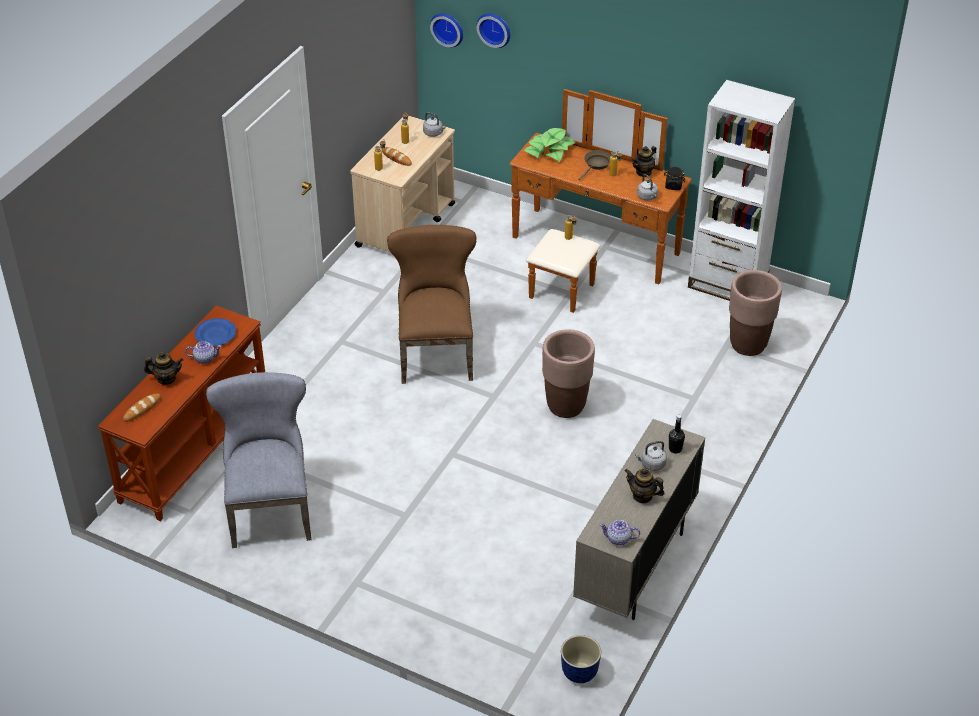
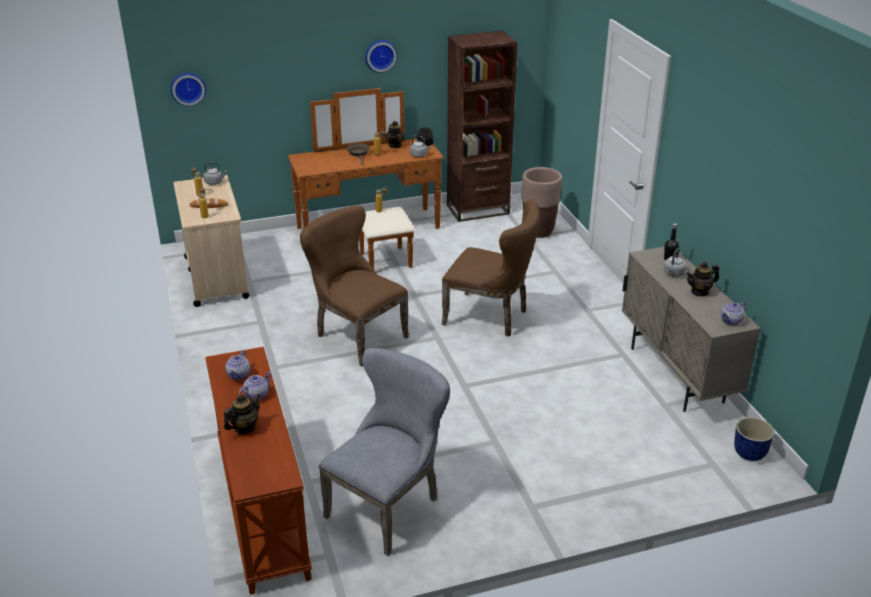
camera: 45 degrees left, 10 degrees down
(142, 409) = (258, 462): bread -> none
(216, 334) = (239, 374): blue plate -> teapot
(270, 507) = (389, 505): grey chair -> grey chair turned 90 degrees clockwise
(495, 28) = (235, 70): wall clock -> wall clock (380, 55)
(549, 150) = (314, 159): potted plant -> none
(565, 406) = (491, 317): brown planter -> brown chair
(727, 284) = (478, 209): white bookcase -> brown bookcase

